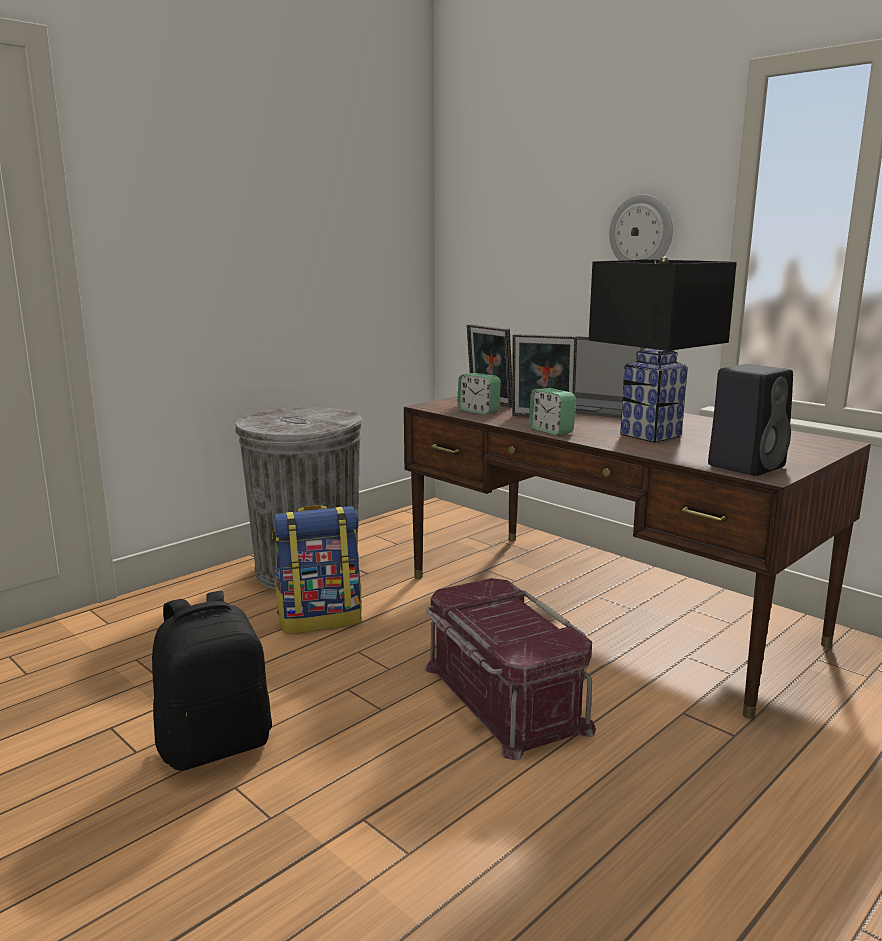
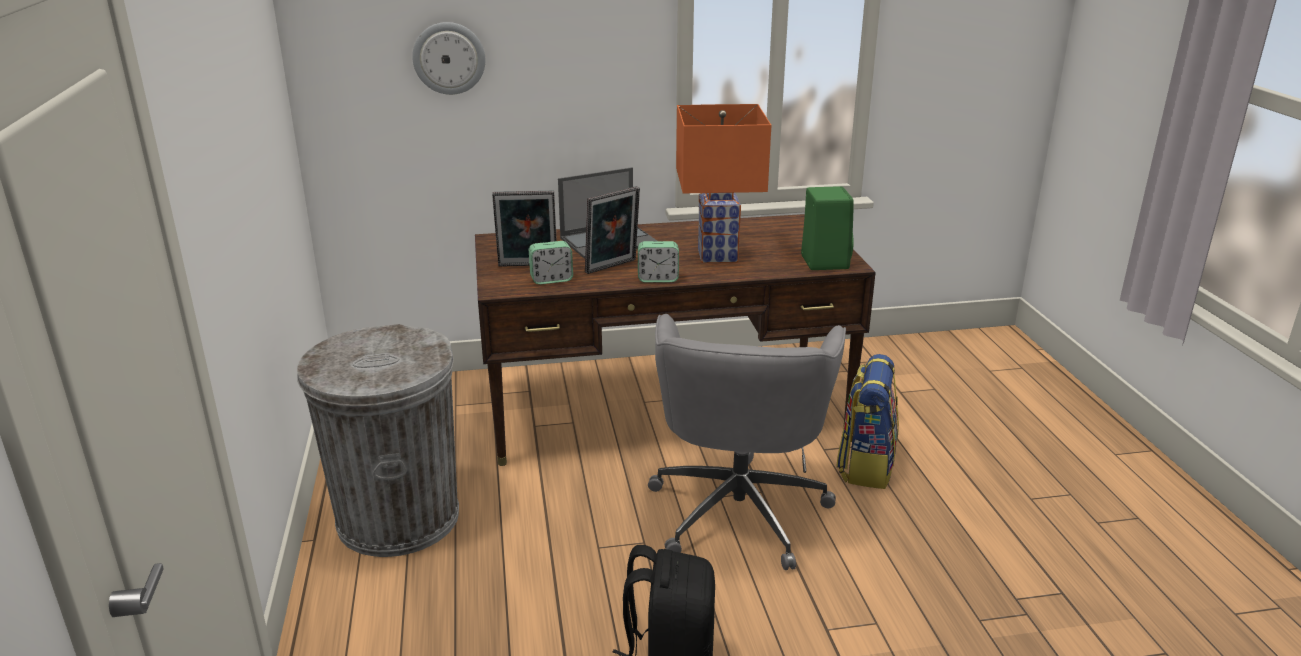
camera: 55 degrees left, 10 degrees up
(320, 618) = (513, 546): backpack -> backpack (865, 465)
(502, 697) = (739, 508): red storage box -> grey office chair
(641, 232) = (586, 63): wall clock -> wall clock (449, 58)
(652, 435) = (718, 255): black table lamp -> orange table lamp
(746, 465) = (823, 261): black speaker -> green speaker

